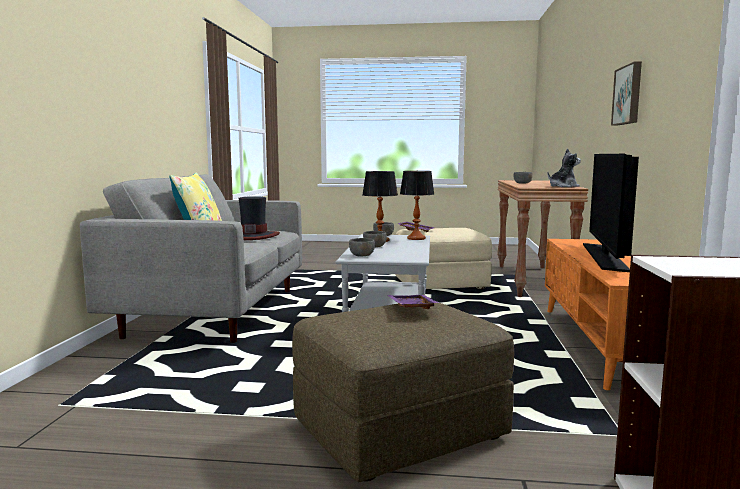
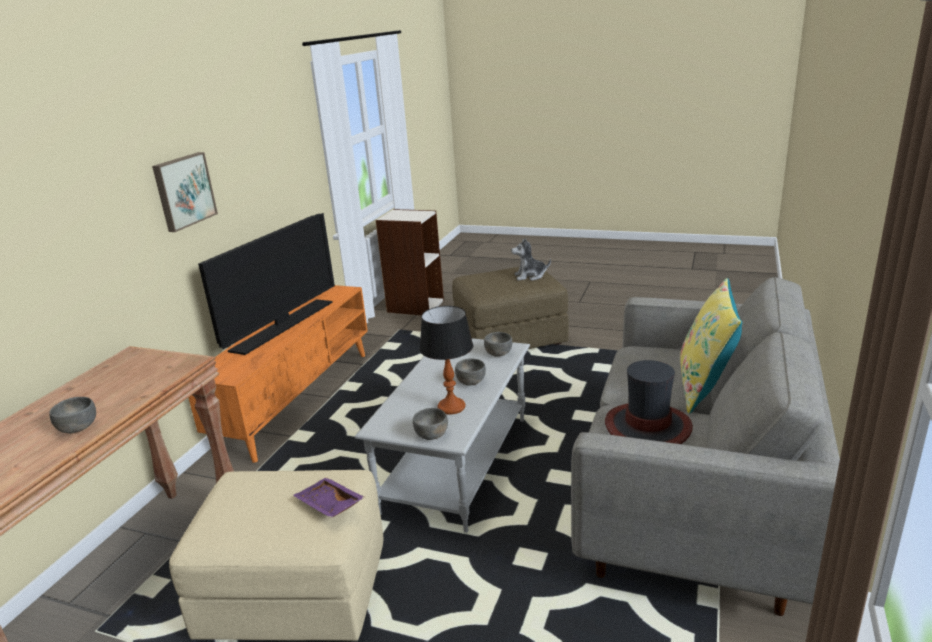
camera: 165 degrees left, 15 degrees up
(411, 309) = (496, 285): purple tray -> none
(416, 238) = (391, 414): table lamp -> none
(563, 186) = (121, 366): plush toy -> plush toy (530, 276)

